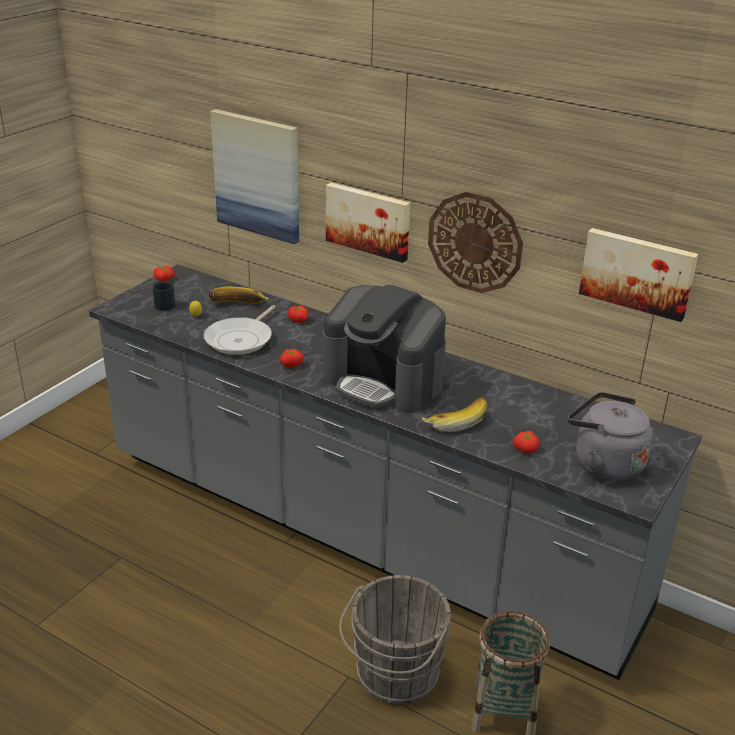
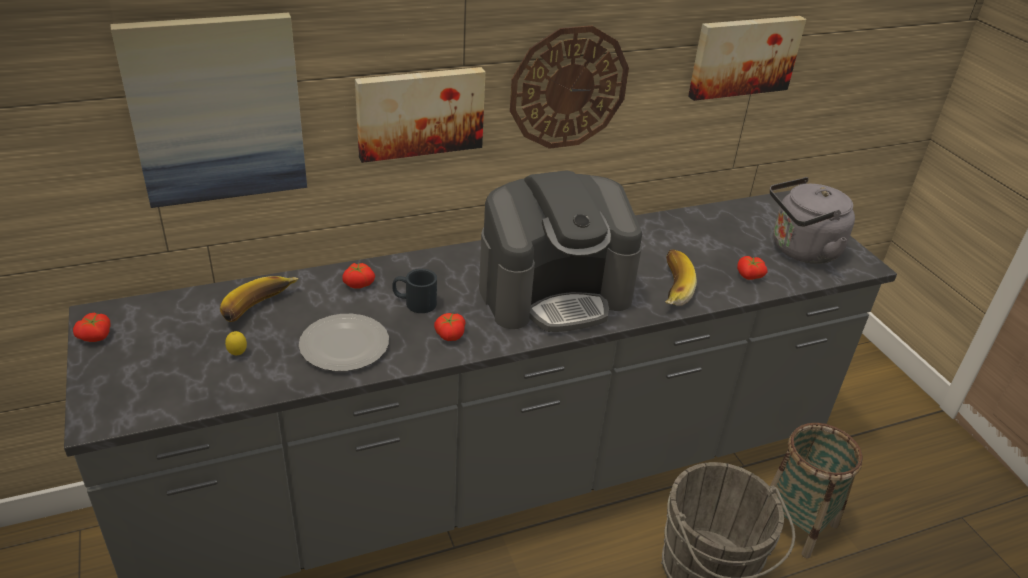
camera: 55 degrees left, 5 degrees up
(163, 303) = (160, 366): black mug -> black mug (414, 302)
(241, 339) = (345, 344): frying pan -> plate

